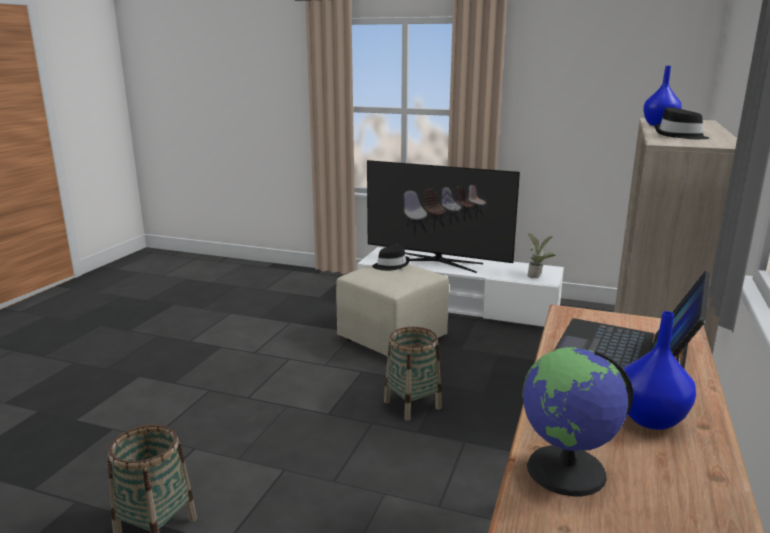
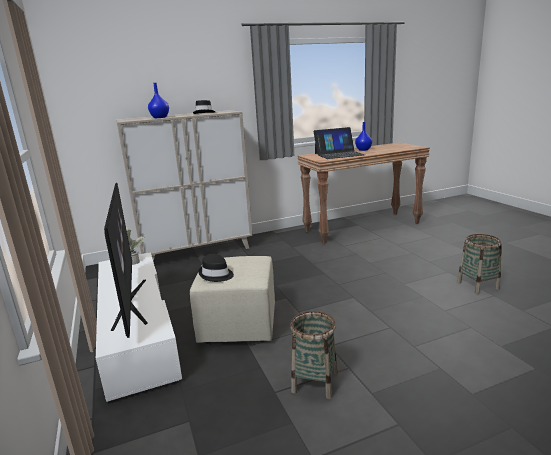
camera: 130 degrees left, 0 degrees up
(412, 404) = (306, 283): basket -> basket (314, 382)
(567, 471) = (396, 149): globe -> none

